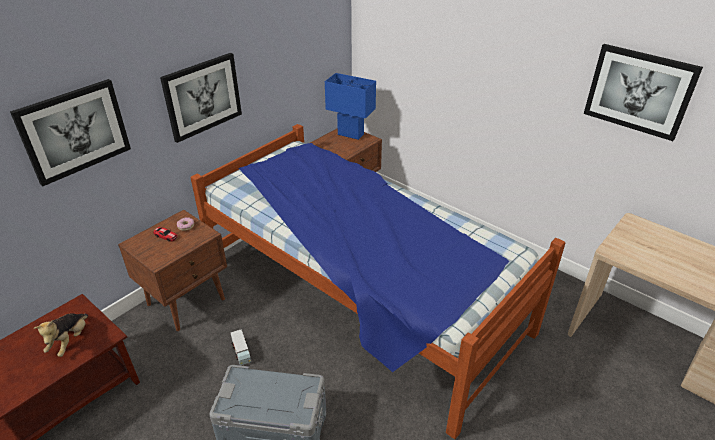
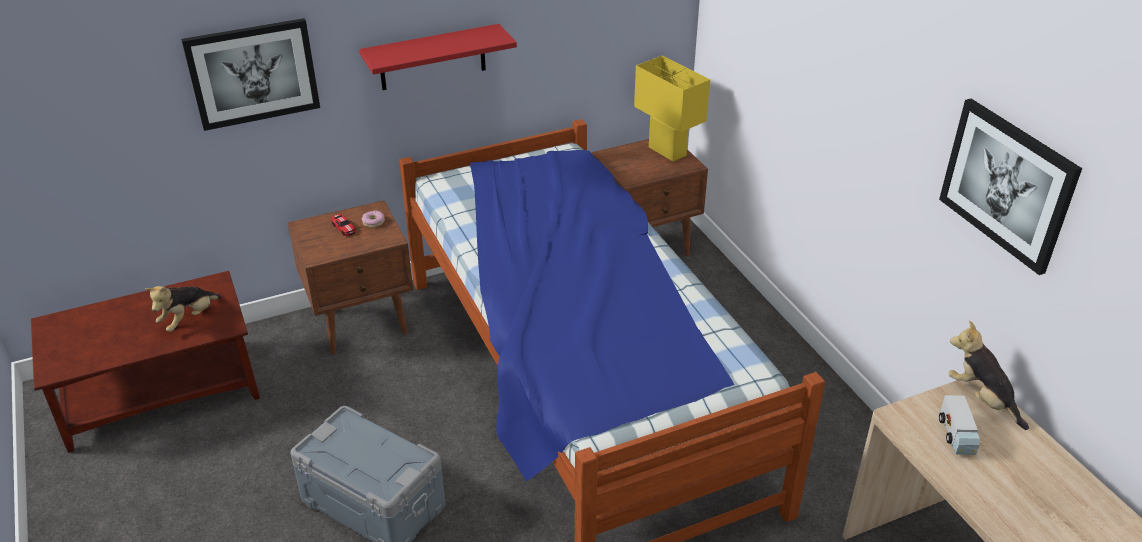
camera: 25 degrees right, 0 degrees up
(202, 96) = (432, 57): picture -> red shelf
(241, 353) = (389, 404): toy truck -> toy truck (956, 435)
(350, 134) = (667, 151): blue table lamp -> yellow table lamp
(641, 226) = (982, 399): none -> plush toy

